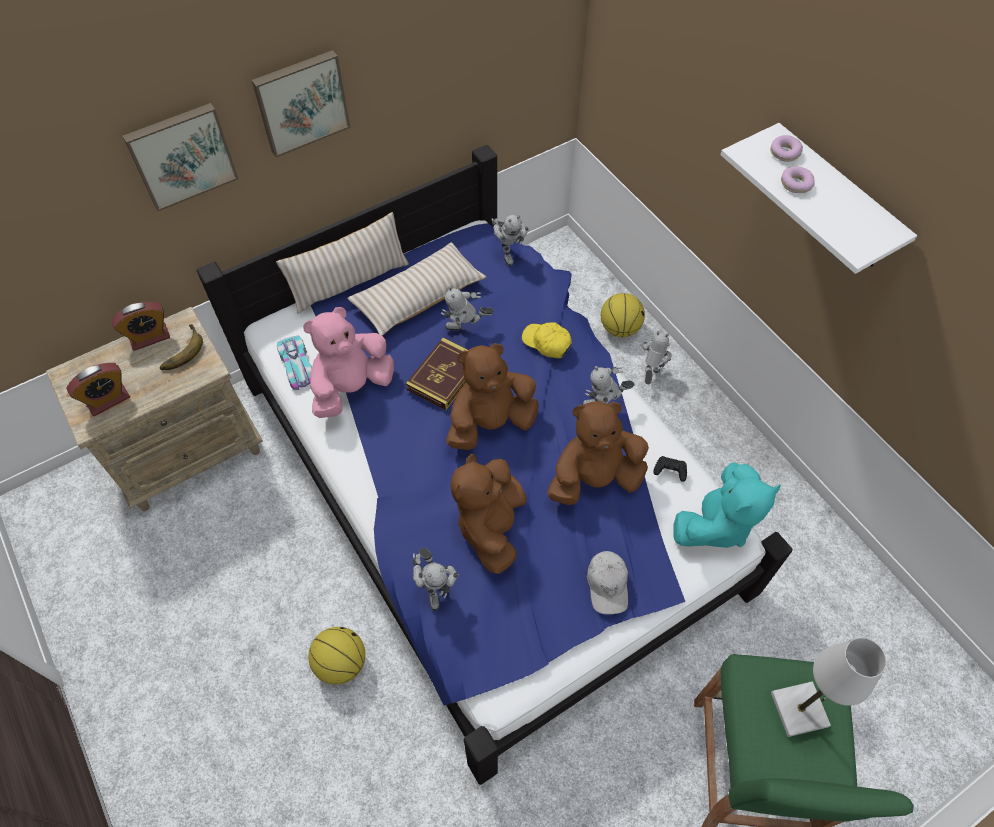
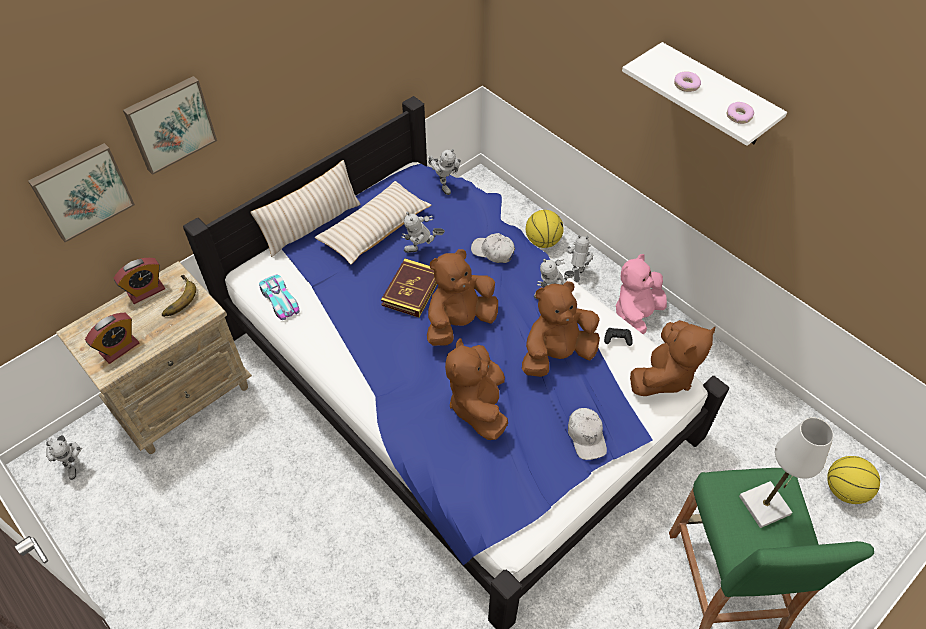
camera: 10 degrees left, 5 degrees down
(301, 102) = (265, 70): picture -> picture (82, 191)
(341, 662) = (358, 554): basketball -> basketball (844, 489)
(351, 388) = (333, 311): pink plush toy -> pink plush toy (636, 315)
(435, 587) = (441, 462): toy robot -> toy robot (74, 463)
(547, 343) = (493, 252): yellow cap -> white cap
(716, 524) = (664, 376): turquoise plush toy -> brown plush toy
(784, 153) = (672, 63): donut -> donut (738, 116)

